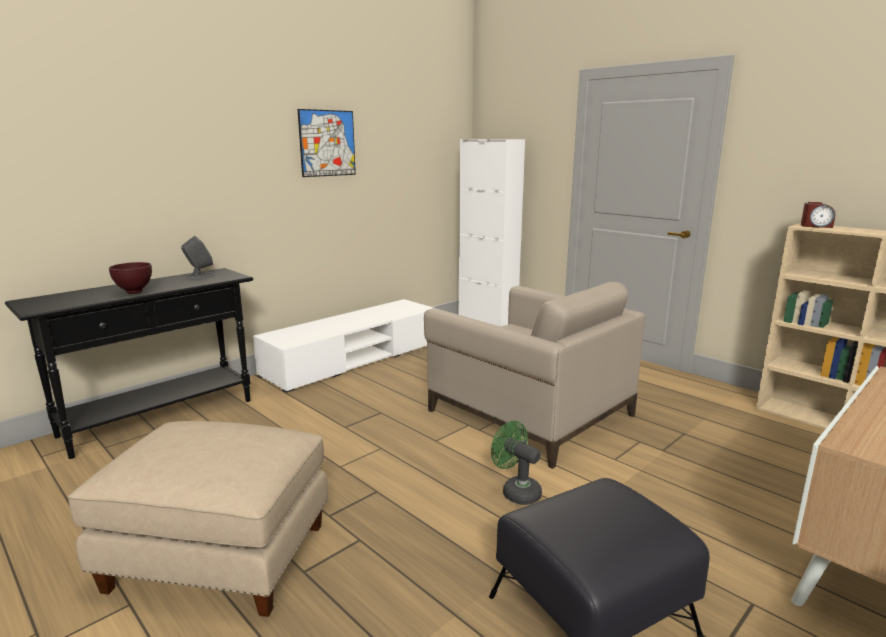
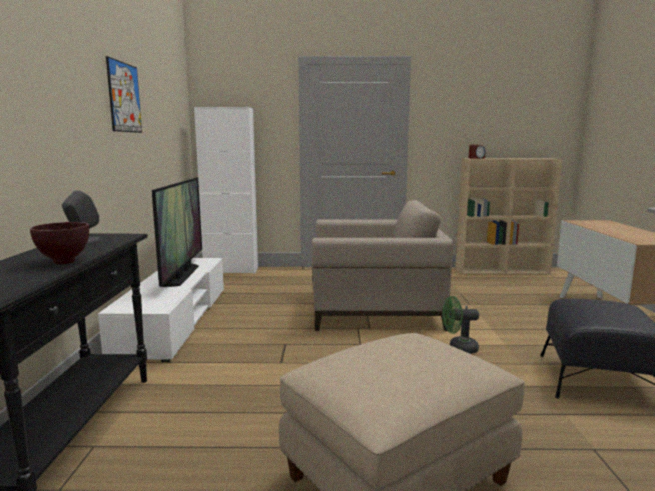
camera: 45 degrees left, 5 degrees down
(368, 318) = (182, 275): none -> television

